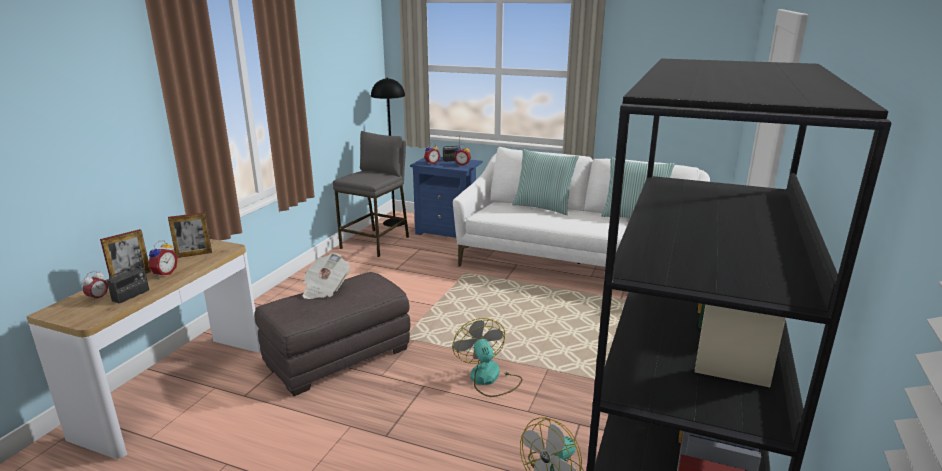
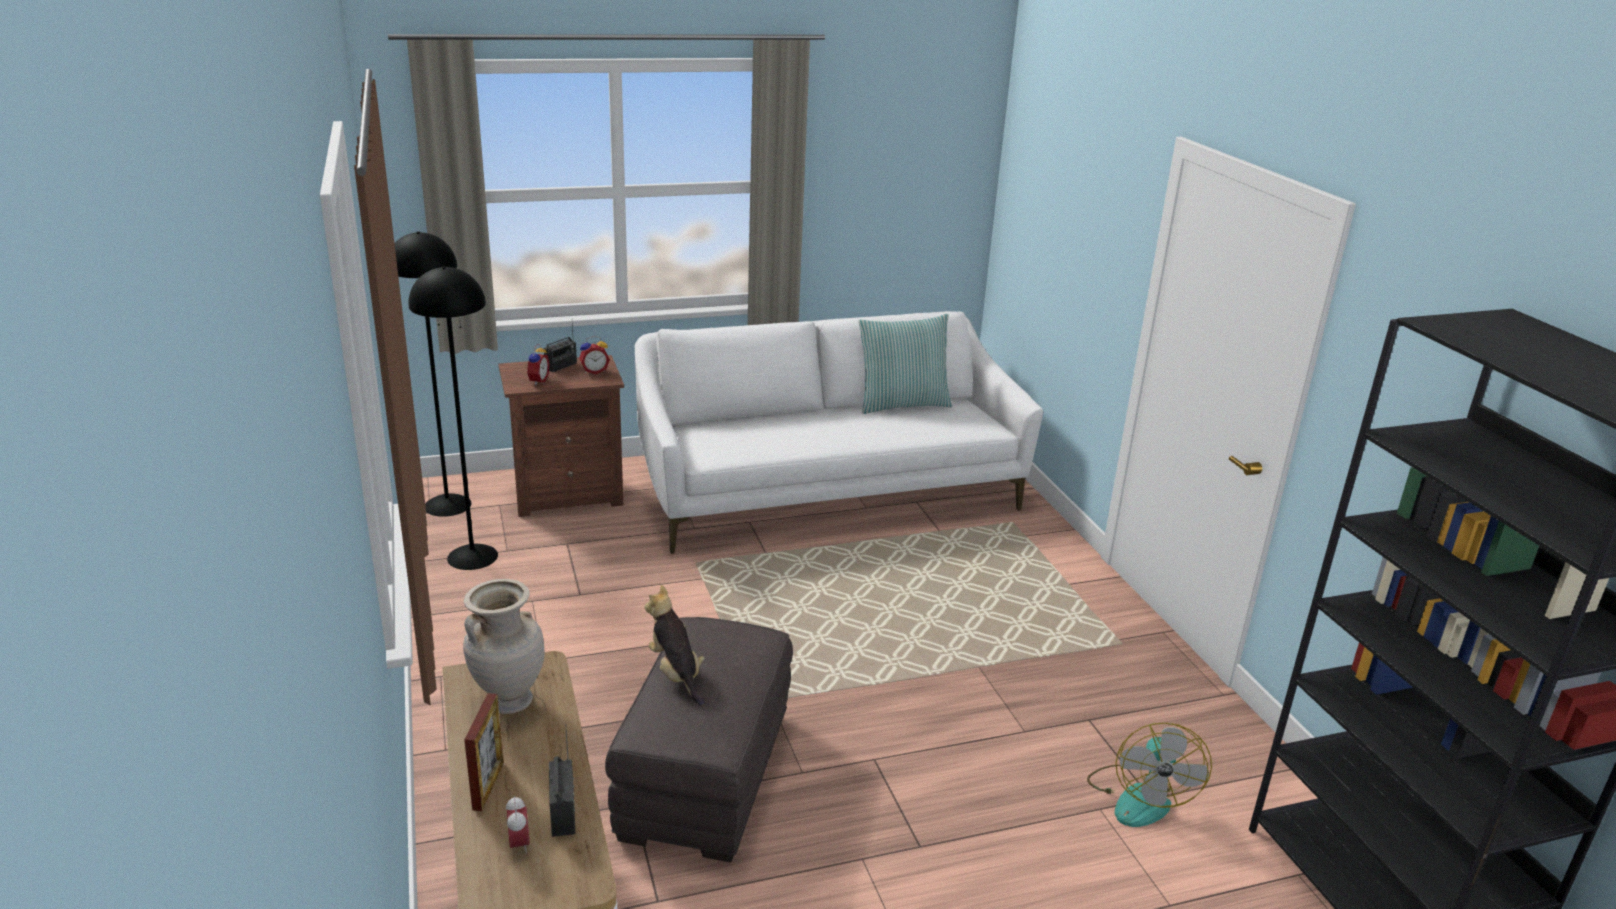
camera: 40 degrees left, 5 degrees up
(164, 273) = (533, 755): alarm clock -> none
(194, 254) = (509, 702): picture frame -> beige vase
(325, 289) = (676, 674): newspaper -> plush toy
(376, 242) = (473, 556): grey stool -> black floor lamp
(448, 231) = (568, 494): blue nightstand -> brown nightstand
(489, 379) = (934, 712): fan -> none
(543, 207) = (767, 418): pillow -> none

